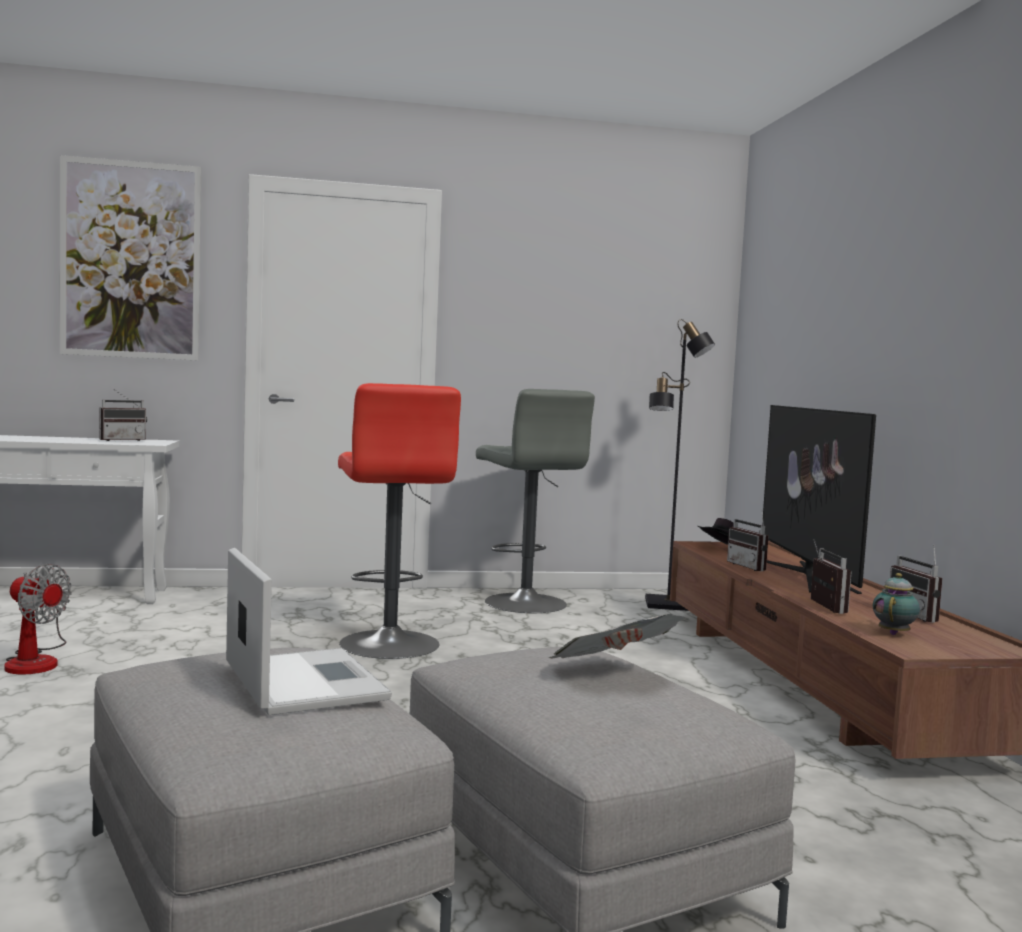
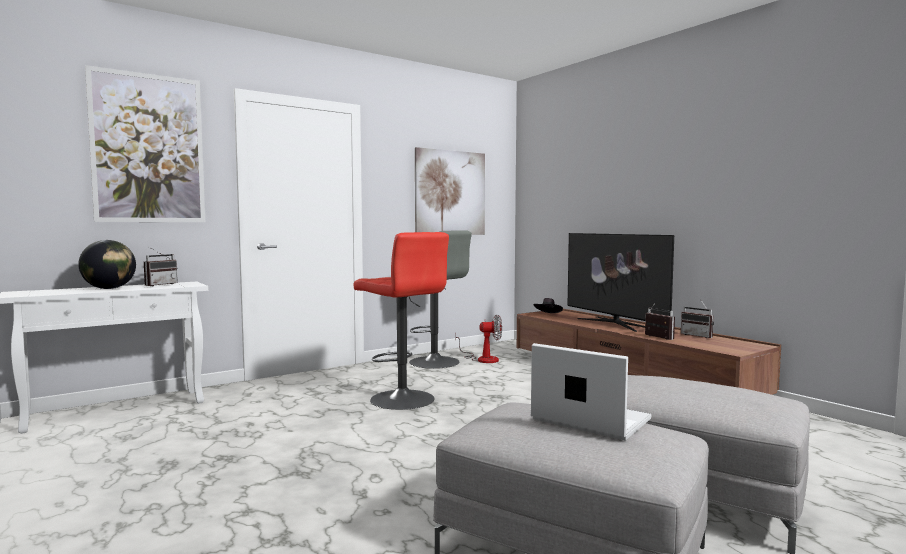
camera: 25 degrees left, 0 degrees up
(35, 661) = (187, 458): fan -> fan (482, 359)
(56, 439) = (109, 288): none -> globe
(599, 329) = (450, 193): none -> picture
(613, 673) = (693, 384): newspaper -> none
(668, 604) = (504, 351): black floor lamp -> none
(751, 567) = (583, 322): radio -> none
(894, 633) = (710, 345): teapot -> none

